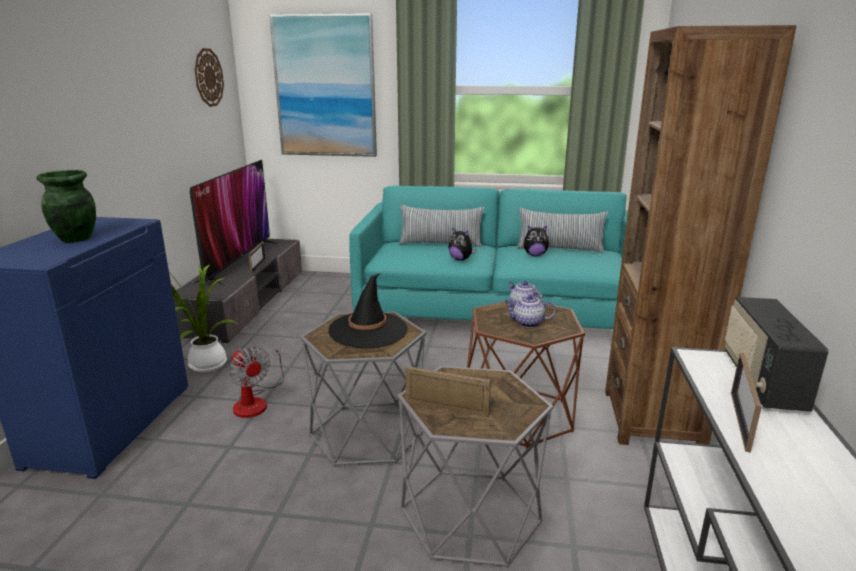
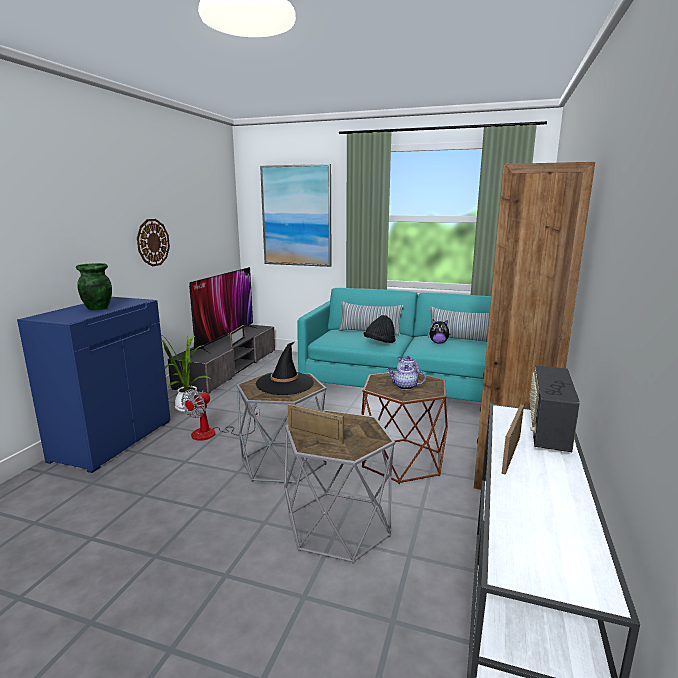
camera: 10 degrees right, 5 degrees down
(208, 77) = (214, 208): wall clock -> wall clock (153, 242)
(256, 401) = (213, 434): fan -> fan turned 60 degrees clockwise
(460, 259) = (379, 343): plush toy -> black hat

